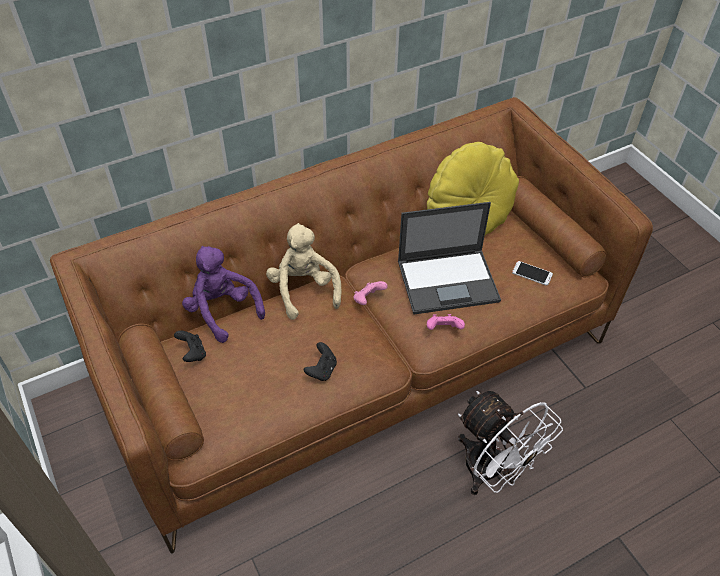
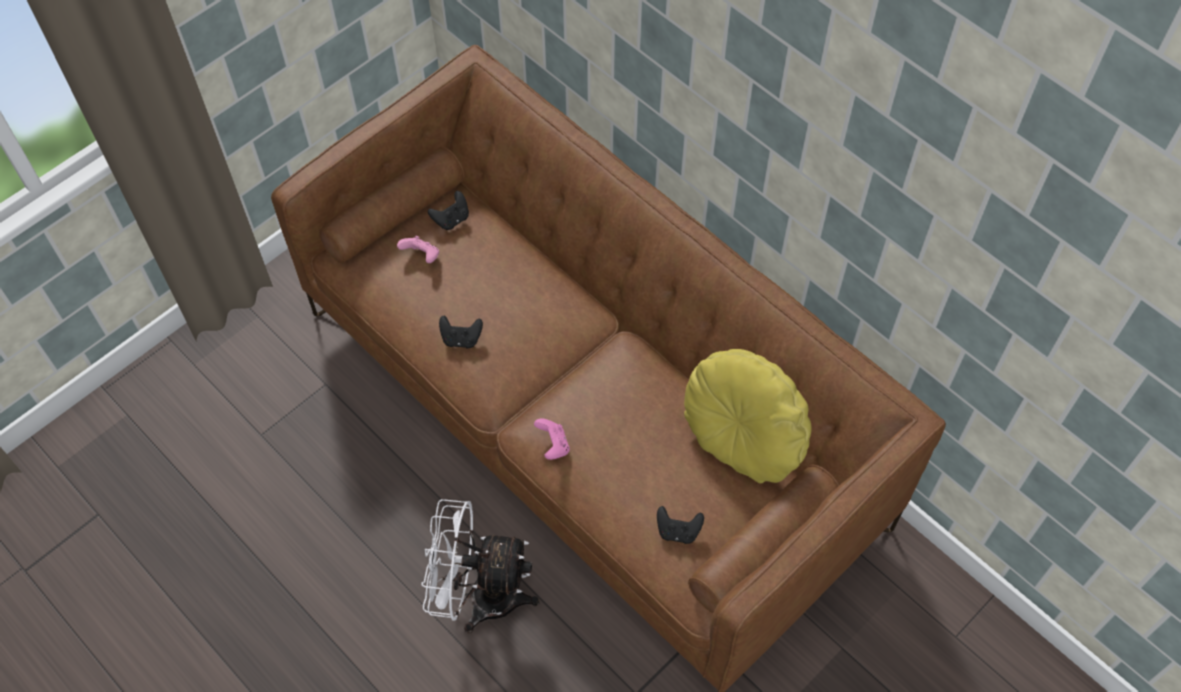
camera: 75 degrees right, 10 degrees up
(223, 311) = (518, 227): purple plush toy -> none
(304, 290) = (571, 292): beige plush toy -> none
(368, 300) = (580, 361): pink game controller -> pink game controller (422, 256)
(449, 281) = (632, 437): laptop -> none
(492, 472) = (480, 596): white fan -> white fan turned 60 degrees clockwise
(532, 273) = (678, 531): phone -> black game controller

